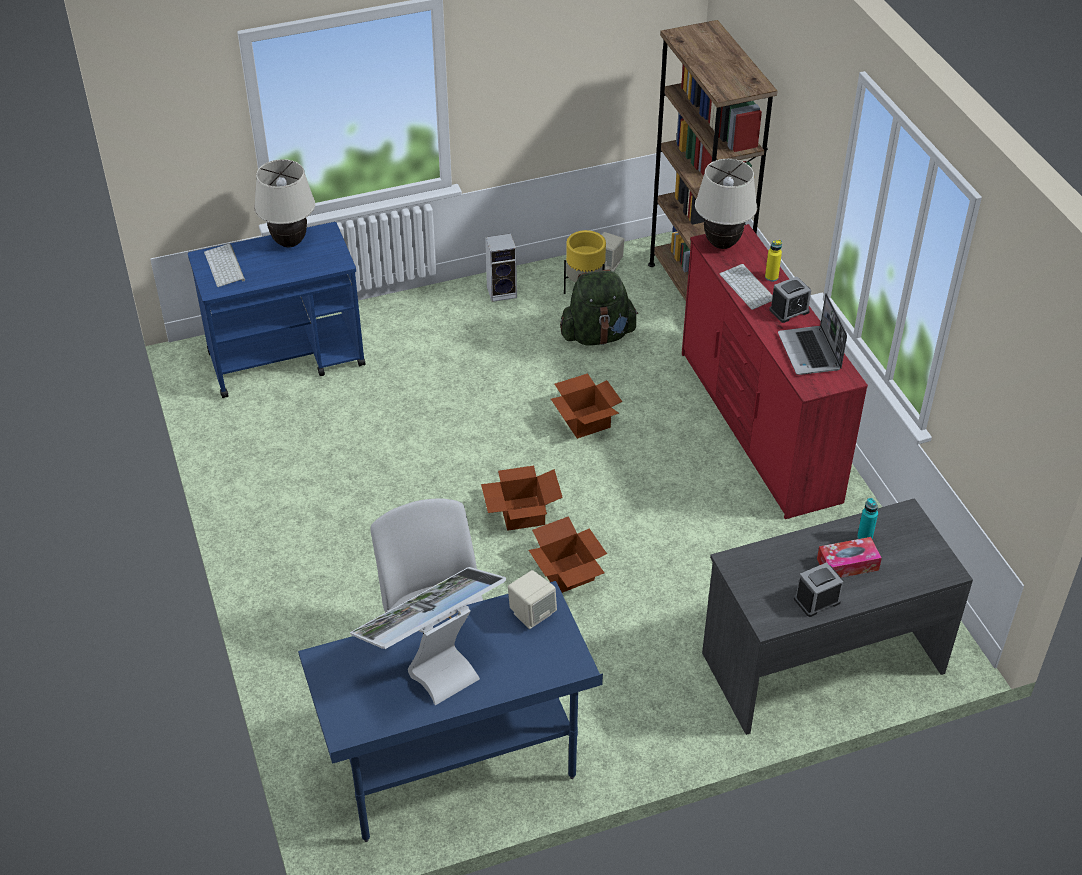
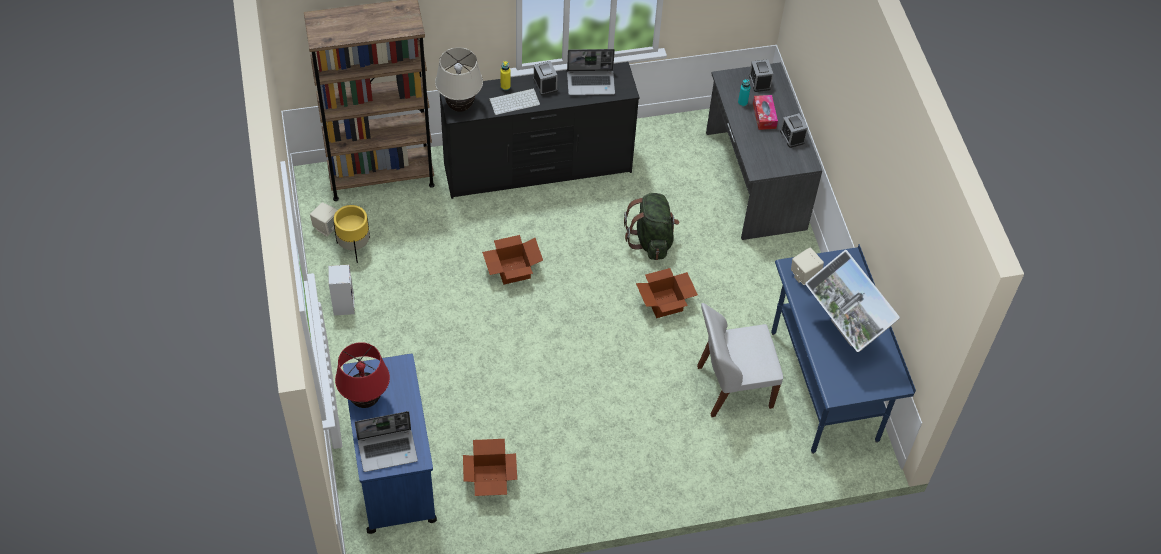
camera: 85 degrees left, 10 degrees up
(225, 266) = (388, 450): keyboard -> laptop
(289, 242) = (365, 400): beige table lamp -> red table lamp
(520, 513) = (602, 323): cardboard box -> cardboard box (489, 480)
(597, 335) = (415, 248): green backpack -> green backpack (651, 240)
(757, 426) = (538, 169): red dresser -> black dresser
(917, 555) = (759, 82): none -> alarm clock

